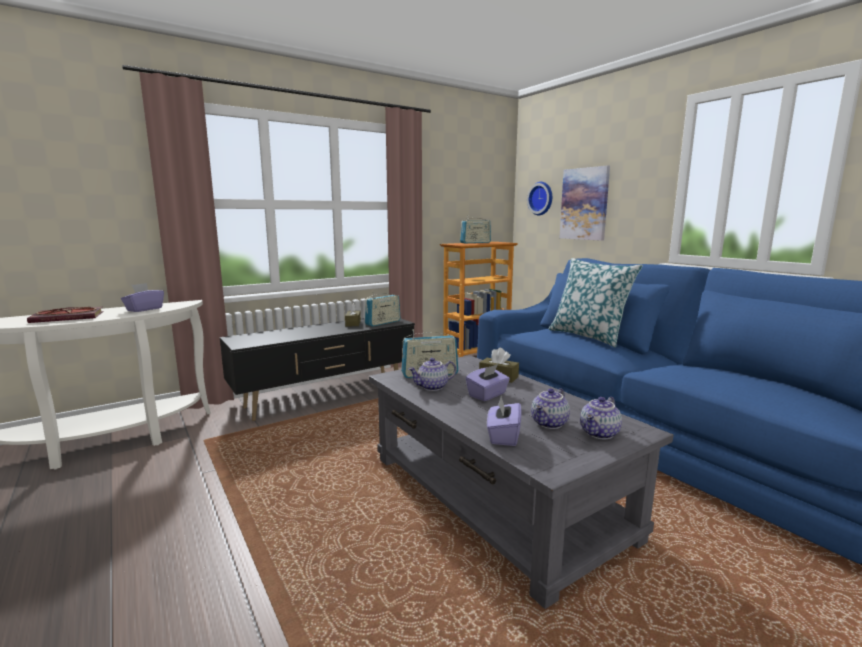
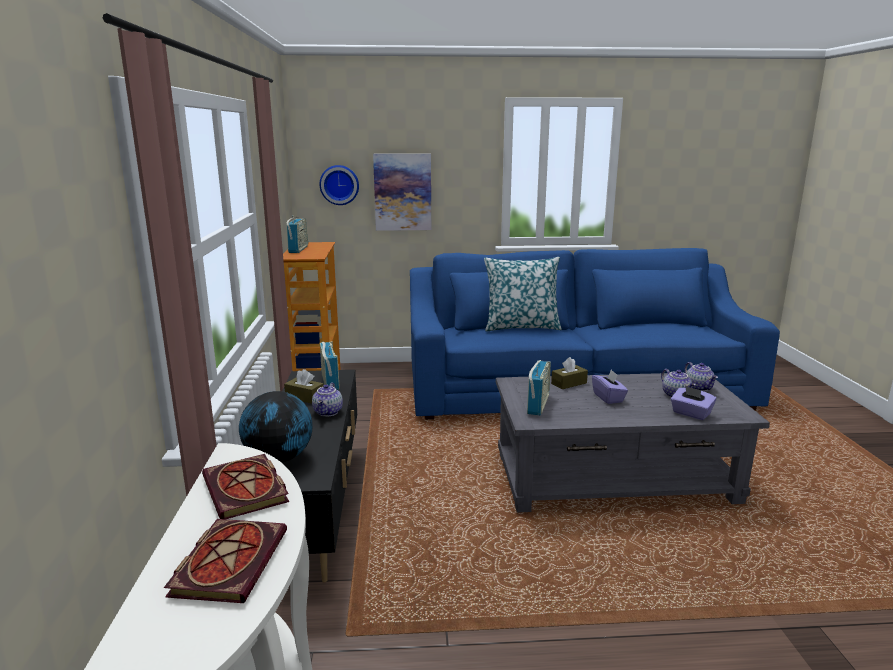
camera: 60 degrees left, 5 degrees up
(144, 309) = (248, 490): purple tissue box -> book
(264, 335) = (279, 459): none -> globe
(432, 387) = (575, 411): teapot -> teapot (328, 412)

